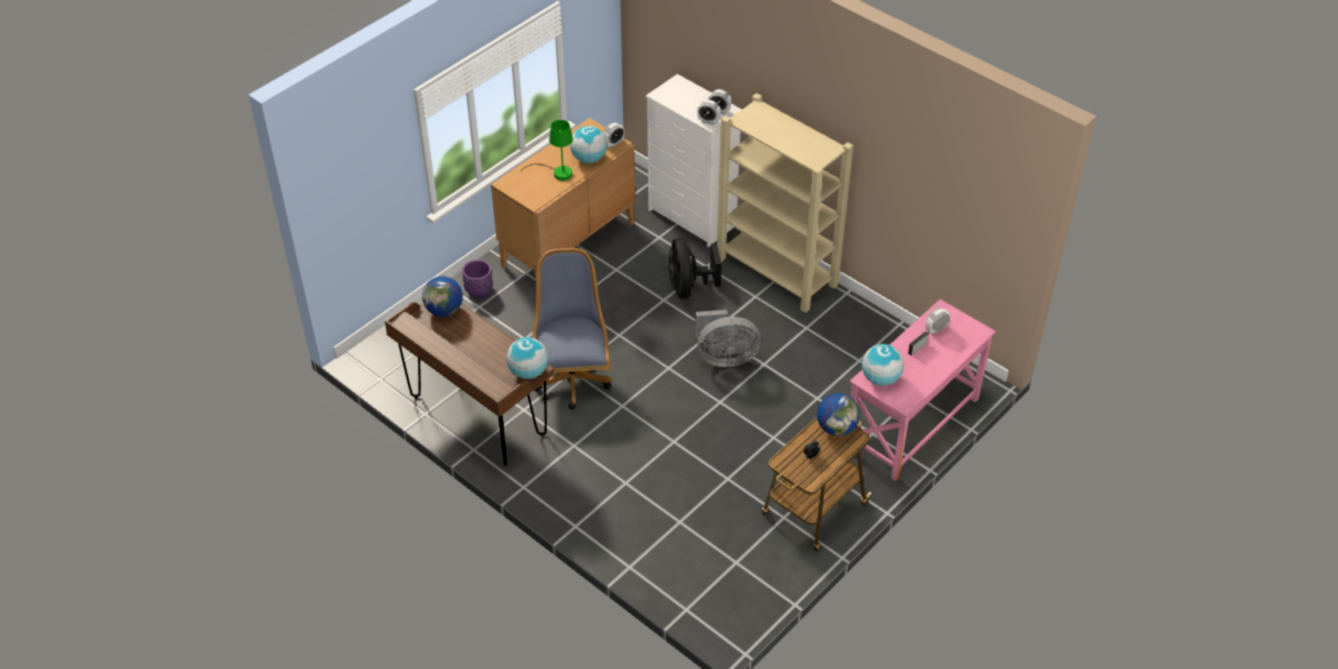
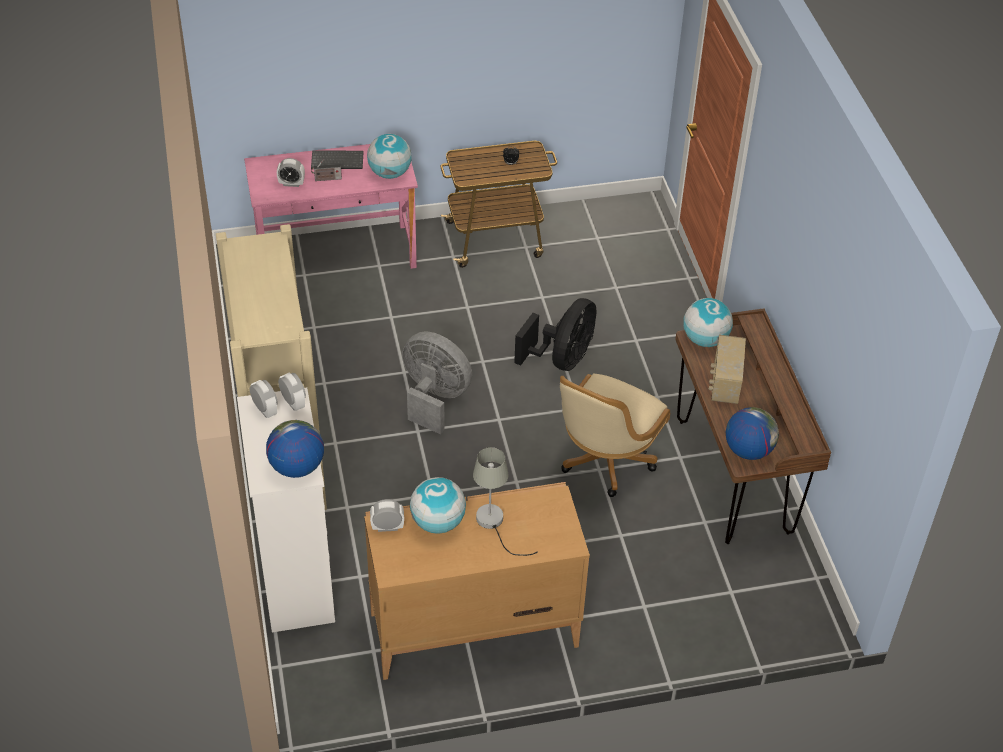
camera: 145 degrees left, 0 degrees up
(479, 291) = (629, 628): purple planter -> none
(491, 346) = (724, 384): none -> radio
(557, 173) = (494, 524): green table lamp -> grey table lamp
(571, 375) = (603, 466): blue office chair -> beige office chair
(689, 287) = (391, 493): black fan -> black fan (562, 359)
(836, 428) = (466, 169): globe -> globe (296, 467)
(930, 367) = (338, 160): none -> keyboard

